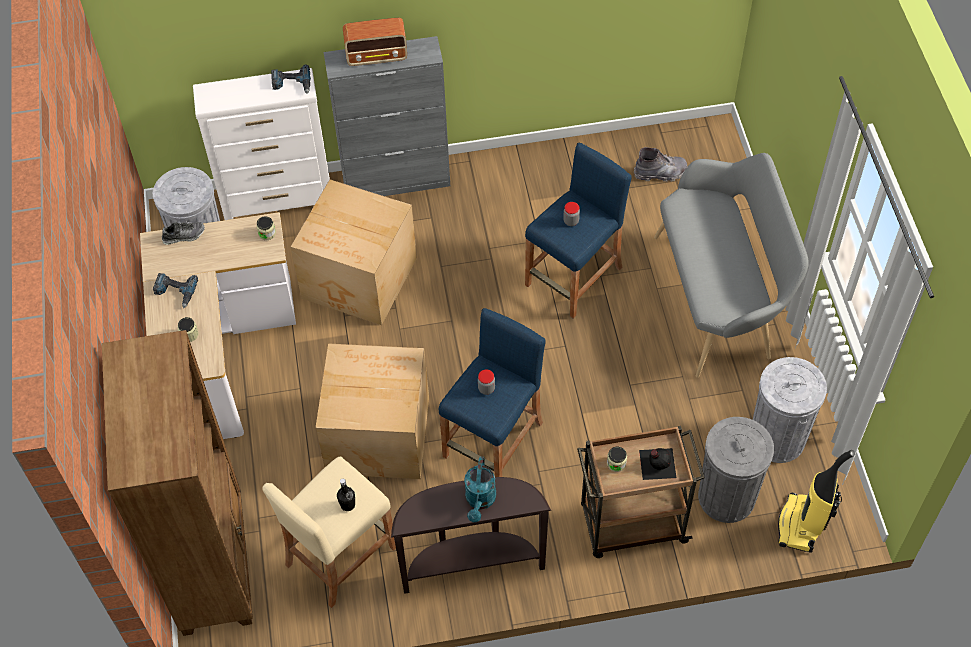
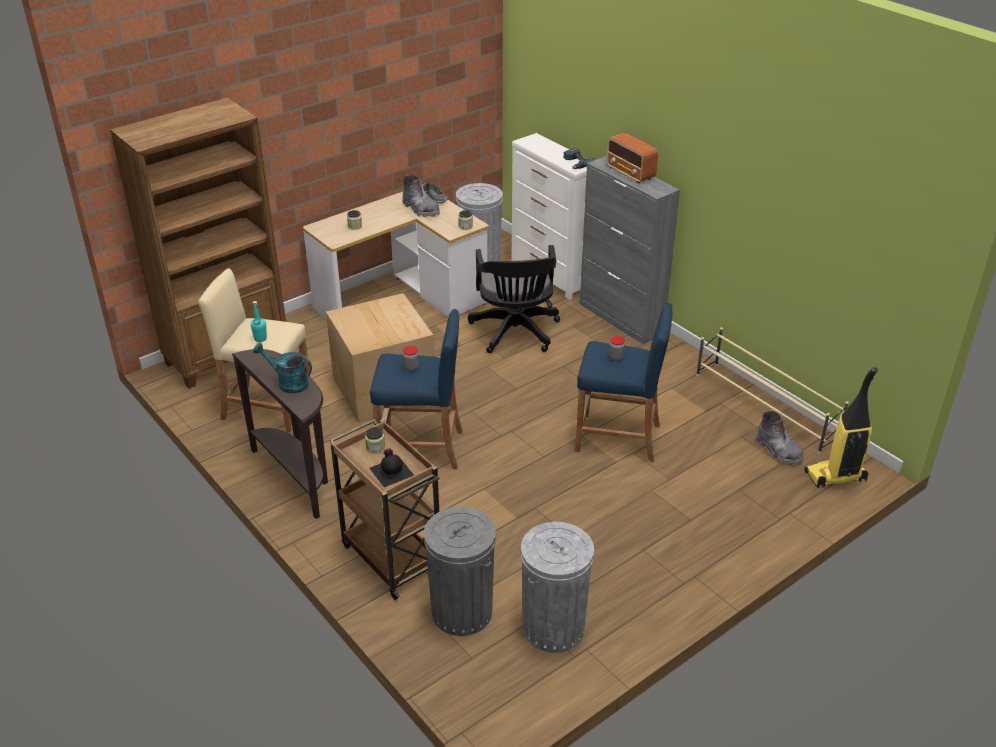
camera: 60 degrees right, 20 degrees down
(175, 292) = (385, 210): power drill -> none
(198, 258) = (421, 209): none -> grey boot
(347, 505) = (260, 339): black bottle -> turquoise bottle
(360, 279) = (515, 333): cardboard box -> black office chair
(480, 501) = (288, 383): turquoise watering can -> turquoise watering can turned 45 degrees clockwise
(600, 148) = (765, 407): none -> beige shoe rack
(719, 298) = (678, 534): grey bench -> none
(801, 525) = (466, 679): vacuum cleaner -> vacuum cleaner (835, 477)

